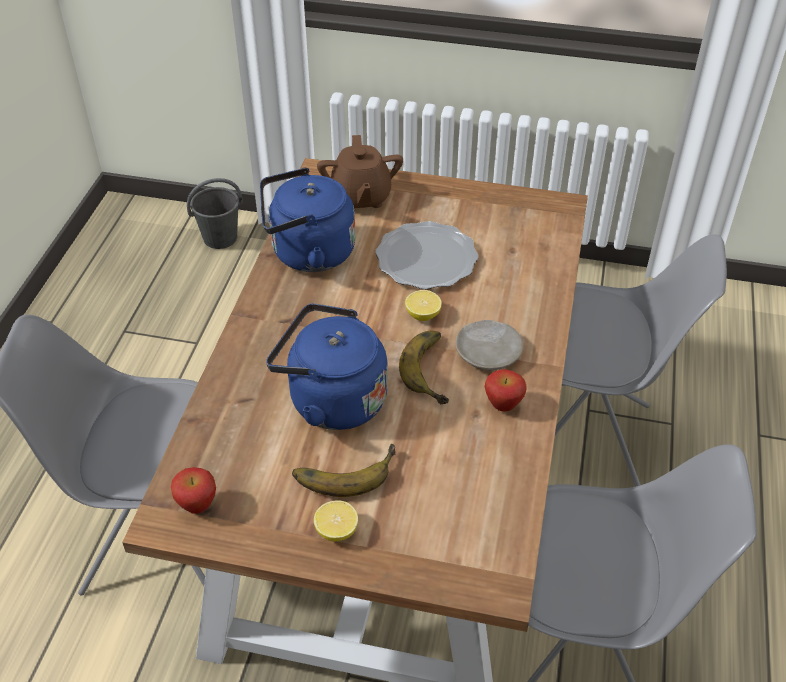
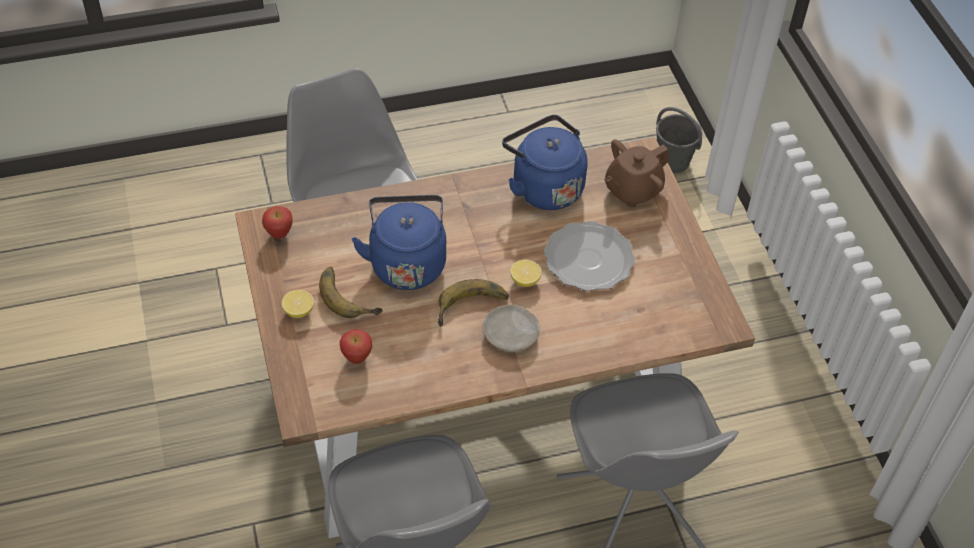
camera: 60 degrees right, 5 degrees up
(503, 406) = (462, 362): apple -> apple (357, 358)

